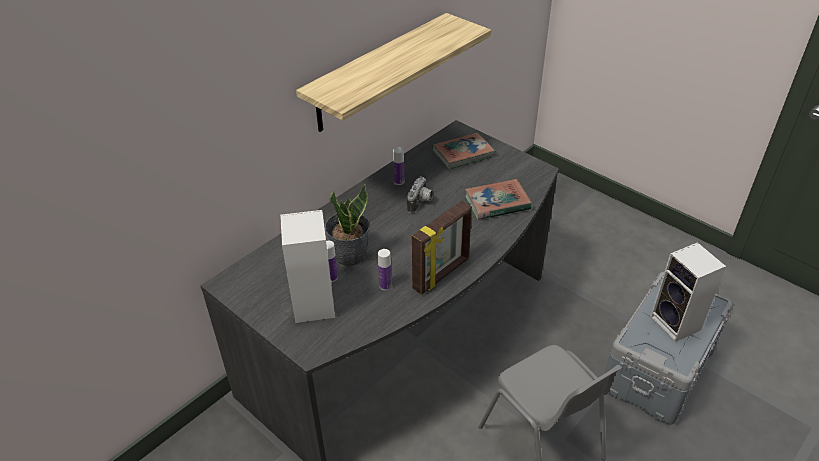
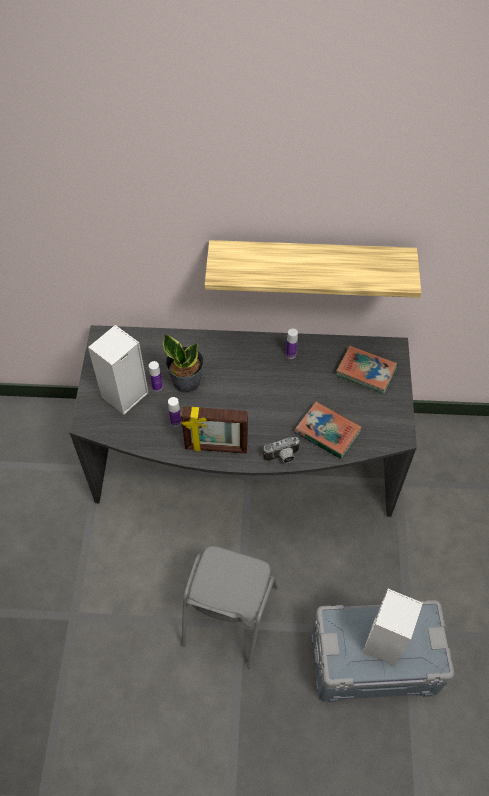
camera: 50 degrees right, 15 degrees up
(421, 203) = (280, 384): camera -> camera (282, 457)

